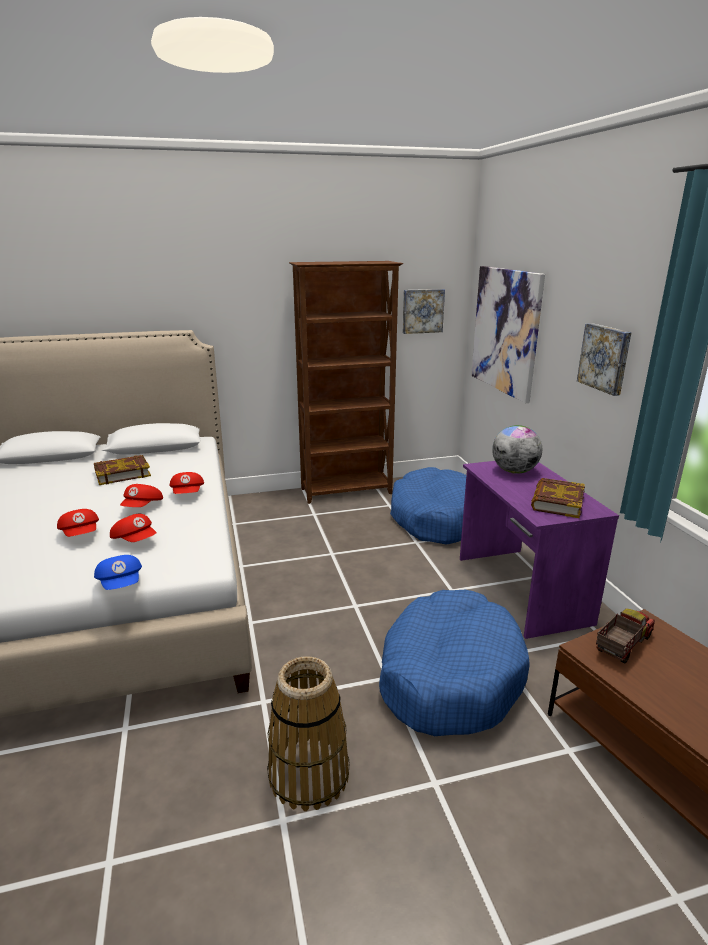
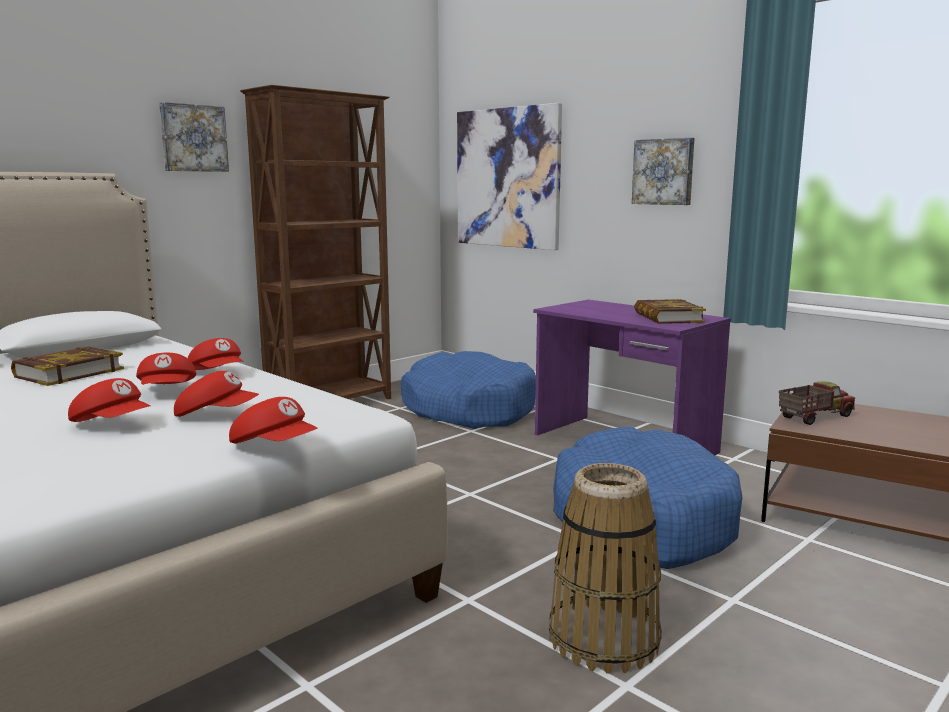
camera: 30 degrees left, 10 degrees down
(121, 584) = (275, 446): blue cap -> red cap
(422, 311) = (393, 166): picture -> picture (193, 138)
(514, 471) = (592, 307): globe -> none
(622, 644) = (814, 417): toy truck -> toy truck turned 45 degrees clockwise

